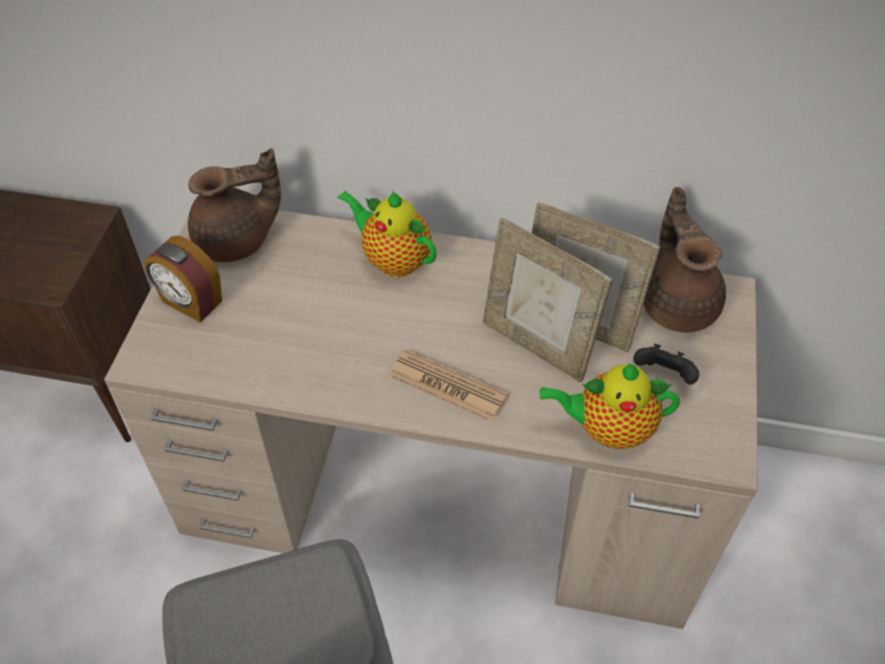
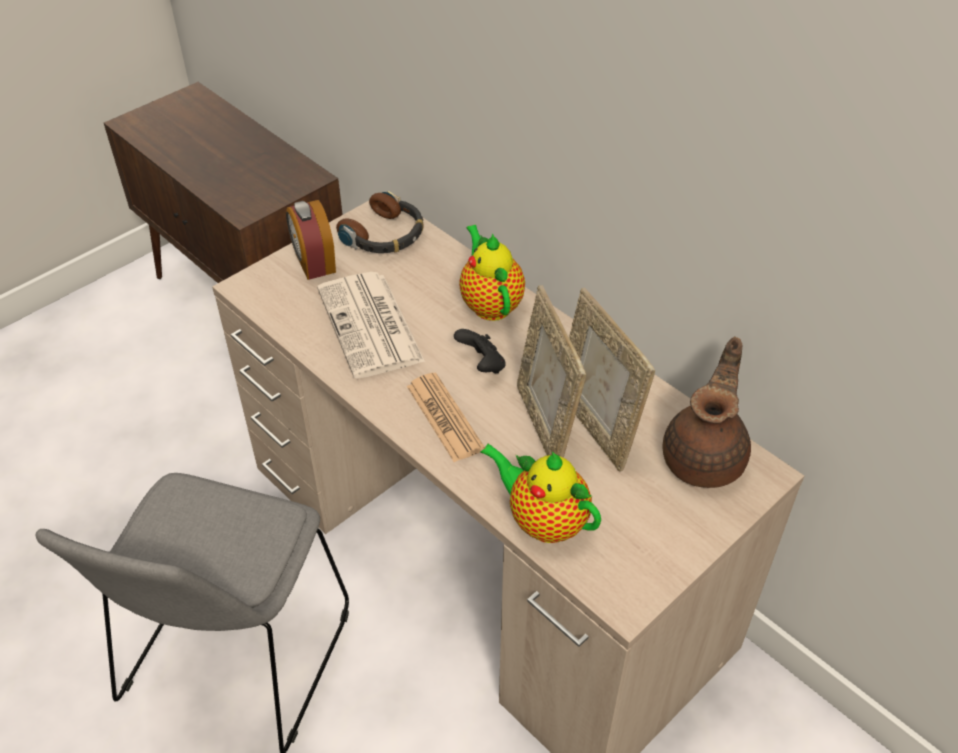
camera: 35 degrees right, 5 degrees down
(237, 241) = (385, 235): brown teapot -> headphones
(304, 336) = (371, 326): none -> newspaper
(663, 375) = (633, 507): black game controller -> black game controller (482, 365)

